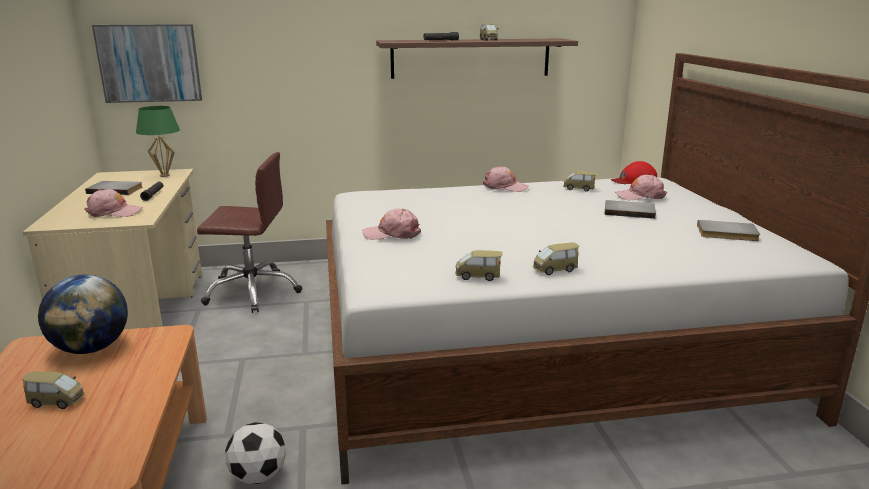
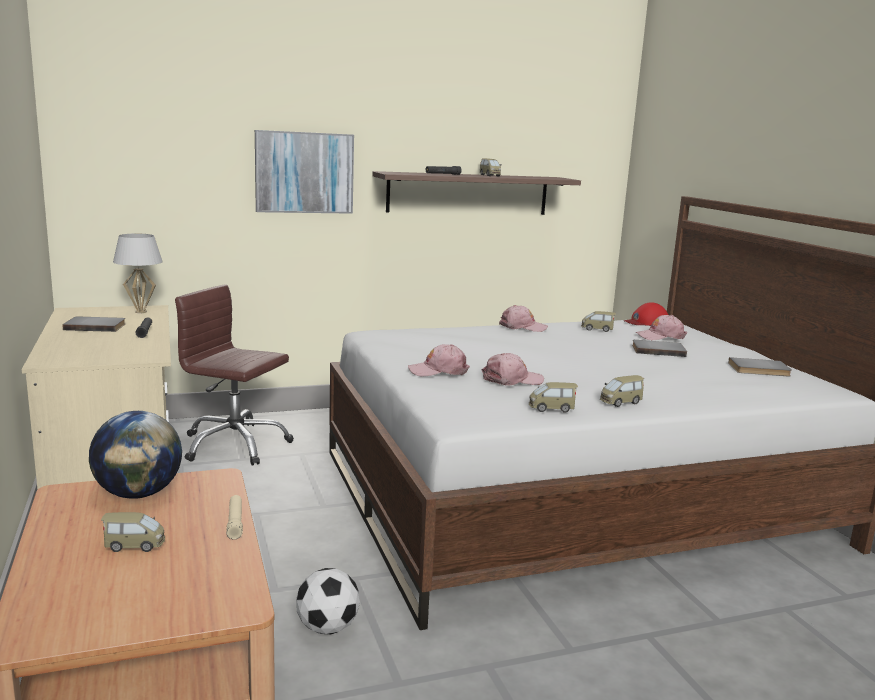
camera: 10 degrees left, 5 degrees down
(114, 212) = (114, 349): pink cap -> pink cap (512, 379)
(149, 63) = (122, 186): picture -> picture (304, 172)
(157, 381) = (235, 522): none -> beige flashlight
(164, 175) = (140, 312): green table lamp -> white table lamp
(252, 291) = (235, 445): brown office chair -> brown office chair turned 150 degrees counterclockwise

